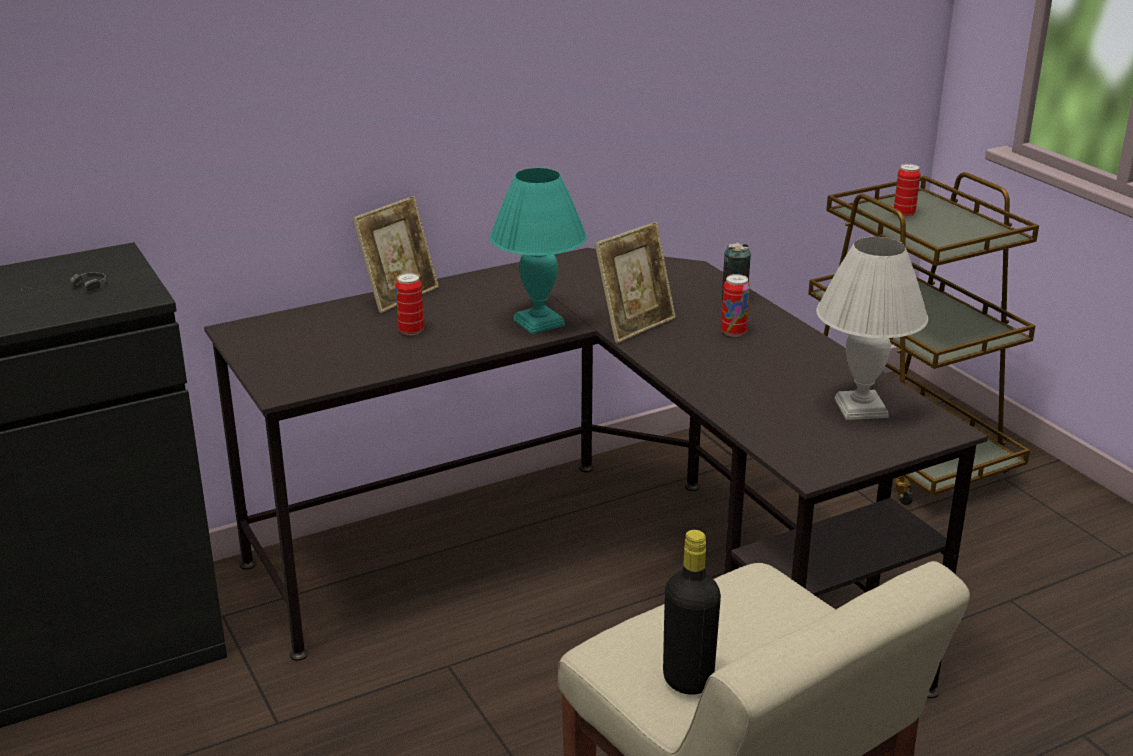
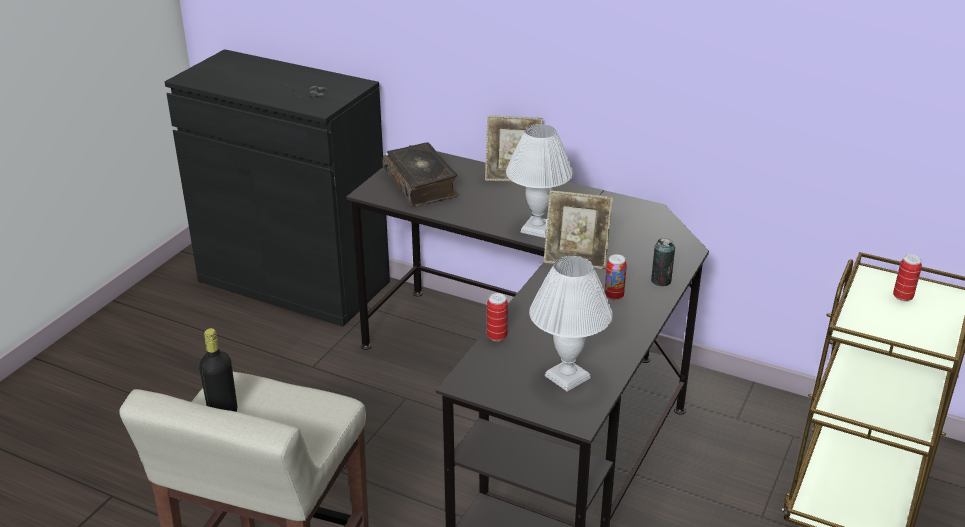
camera: 55 degrees right, 5 degrees up
(321, 351) = (421, 184): none -> book
(411, 331) = (476, 197): can -> can (497, 336)
(539, 322) = (538, 229): turquoise table lamp -> white table lamp

